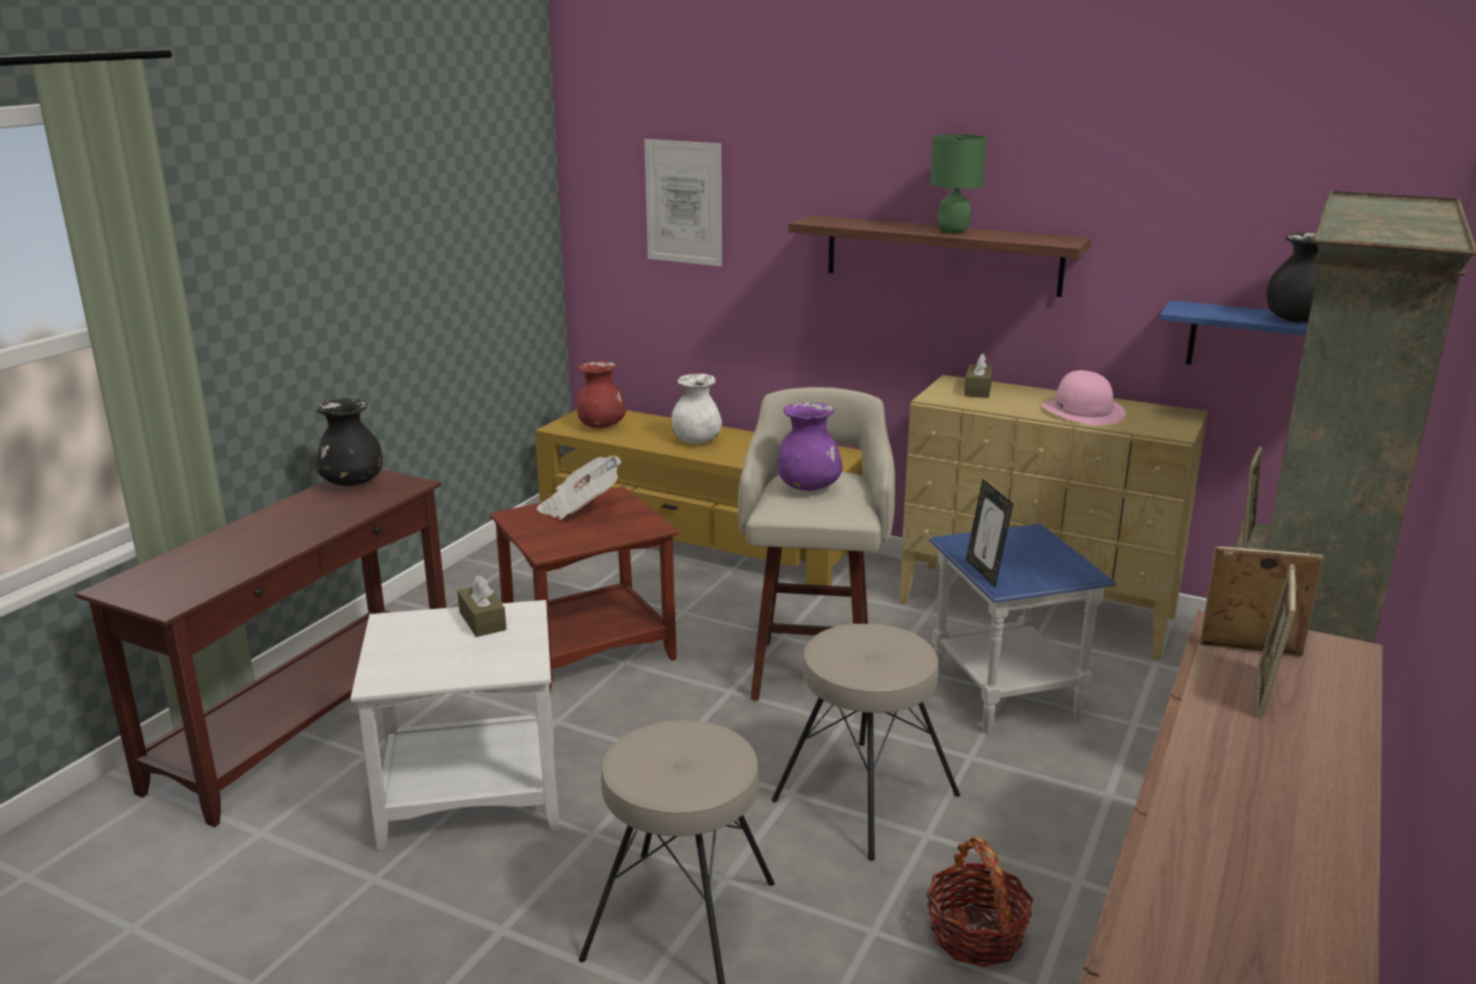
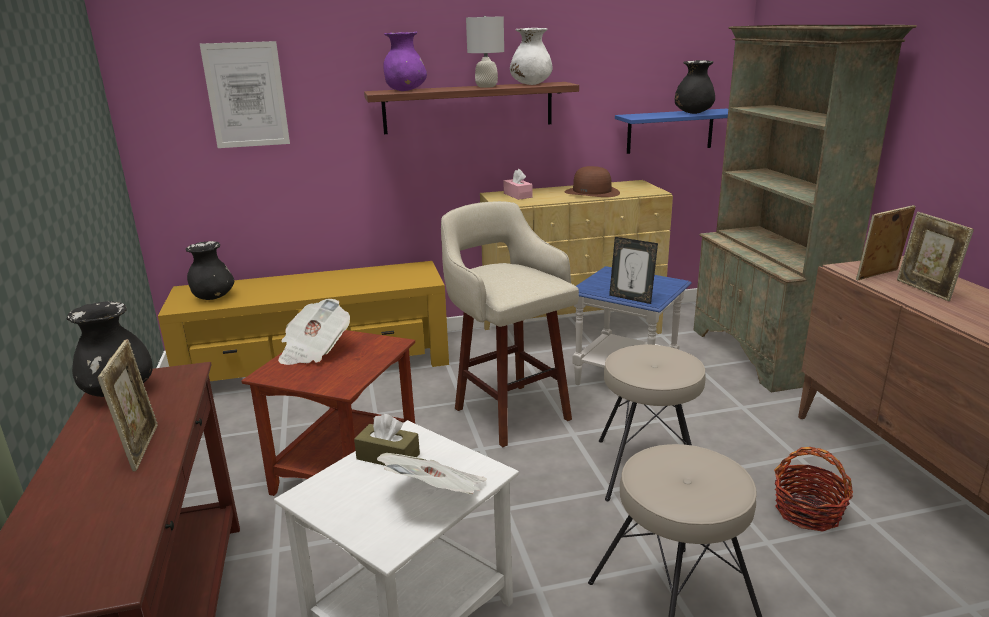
camera: 40 degrees left, 0 degrees up
(462, 666) = (437, 496): none -> newspaper
(601, 426) = (213, 297): red vase -> black vase
(696, 441) = (307, 286): white vase -> white vase (530, 84)
(808, 487) = (502, 276): purple vase -> purple vase (405, 90)
(954, 232) = (487, 87): green table lamp -> grey table lamp
(977, 390) = (517, 195): brown tissue box -> pink tissue box
(1083, 411) = (592, 192): pink hat -> brown hat
(1245, 537) = (717, 240): picture frame -> picture frame (142, 447)

